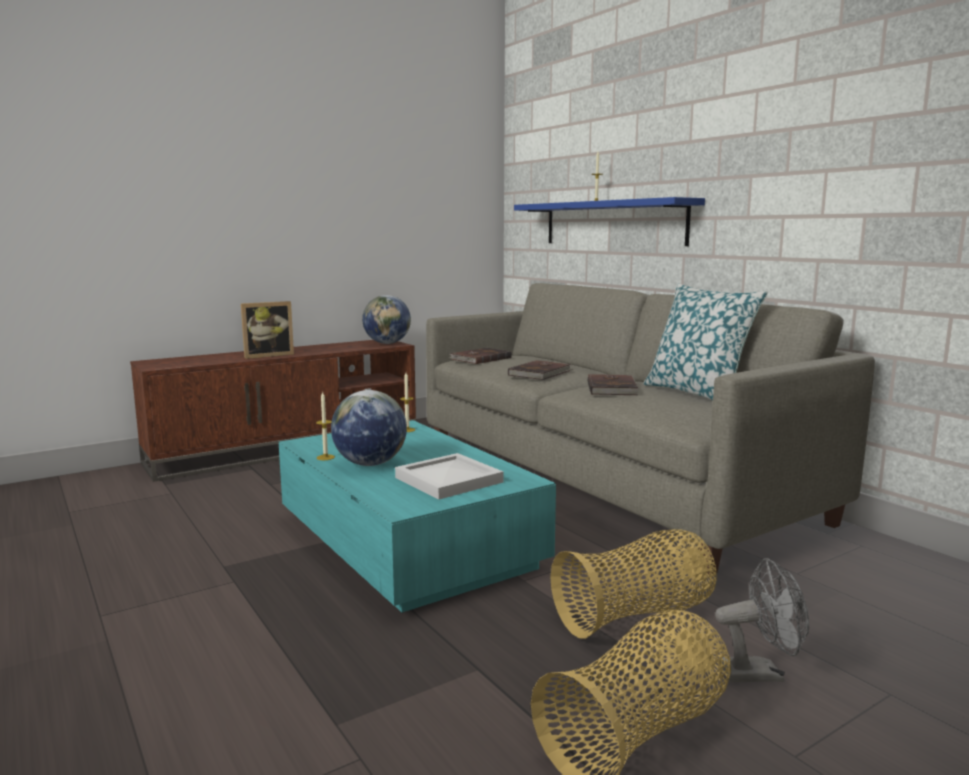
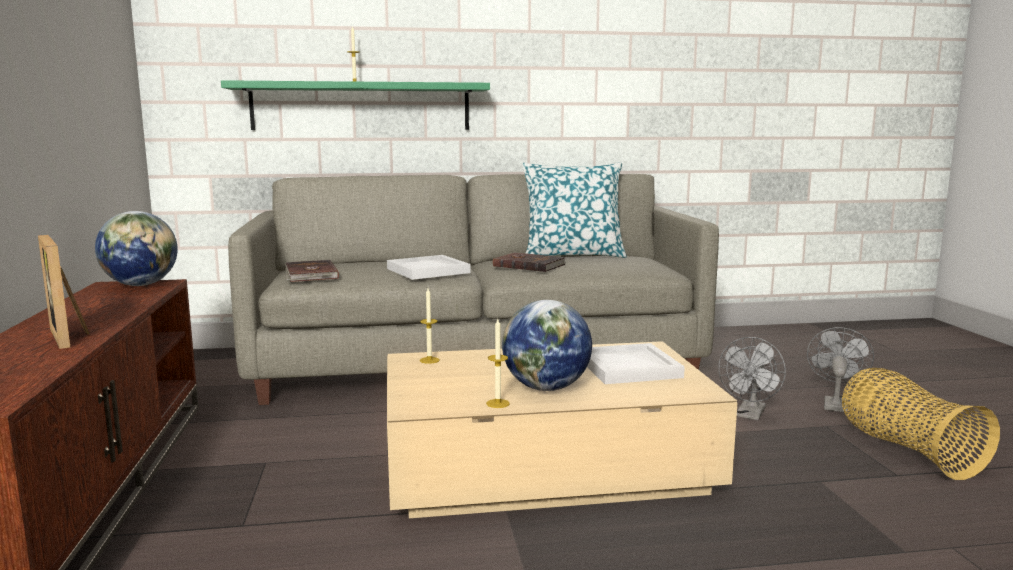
camera: 65 degrees left, 0 degrees up
(268, 355) = (71, 336): picture frame -> picture frame turned 150 degrees clockwise
(407, 541) = (546, 467): turquoise coffee table -> beige coffee table
(540, 373) = (428, 270): brown book -> white tray
(612, 223) = (361, 107): blue shelf -> green shelf
(635, 616) = (750, 415): basket -> grey fan

